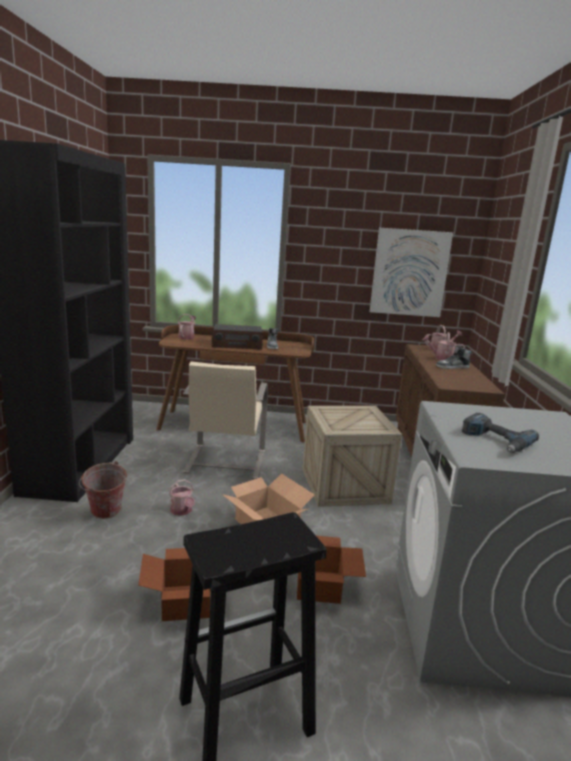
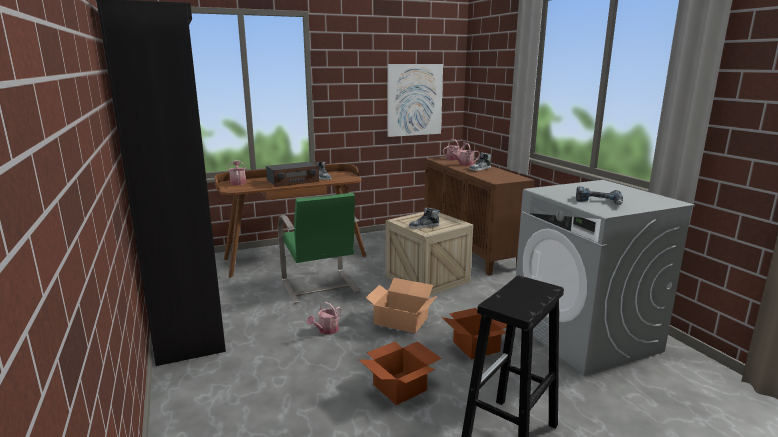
camera: 25 degrees left, 0 degrees up
(104, 515) = (263, 353): bucket -> none
(182, 511) = (326, 331): watering can -> watering can turned 90 degrees clockwise
(225, 462) = (319, 286): beige chair -> green chair
(339, 422) = (424, 226): none -> shoe

